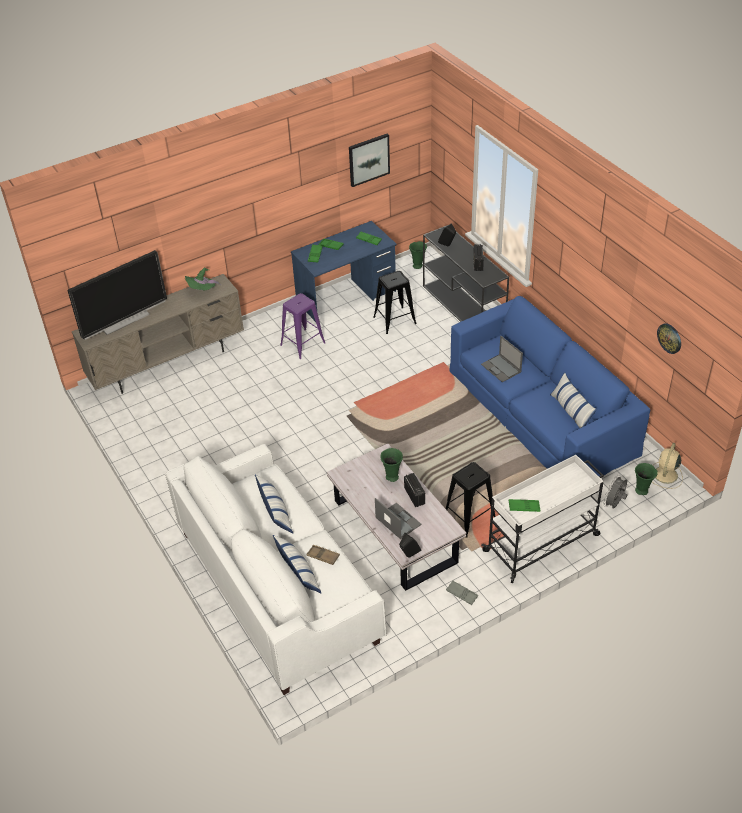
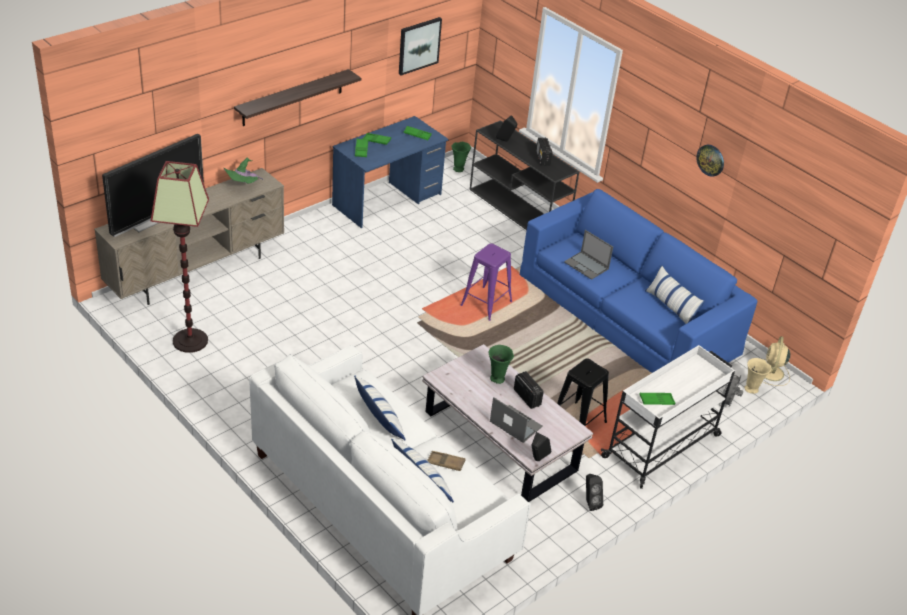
camera: 15 degrees left, 5 degrees down
(149, 427) = (190, 340): none -> floor lamp
(246, 213) = (293, 98): none -> shelf
(302, 344) = (349, 249): purple stool -> purple stool (486, 303)
(394, 320) = (447, 224): black stool -> none
(462, 594) = (590, 503): grey tray -> black speaker
(642, 491) = (751, 389): green vase -> beige vase
(669, 338) = (782, 221): wall clock -> wall clock (710, 160)

